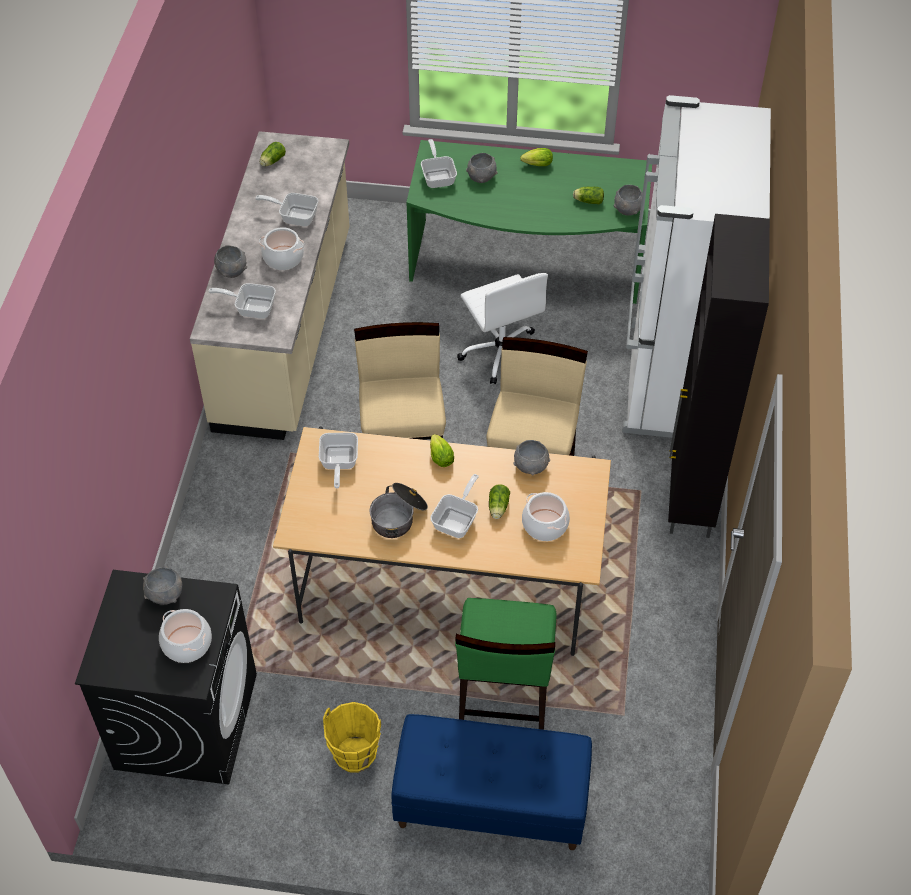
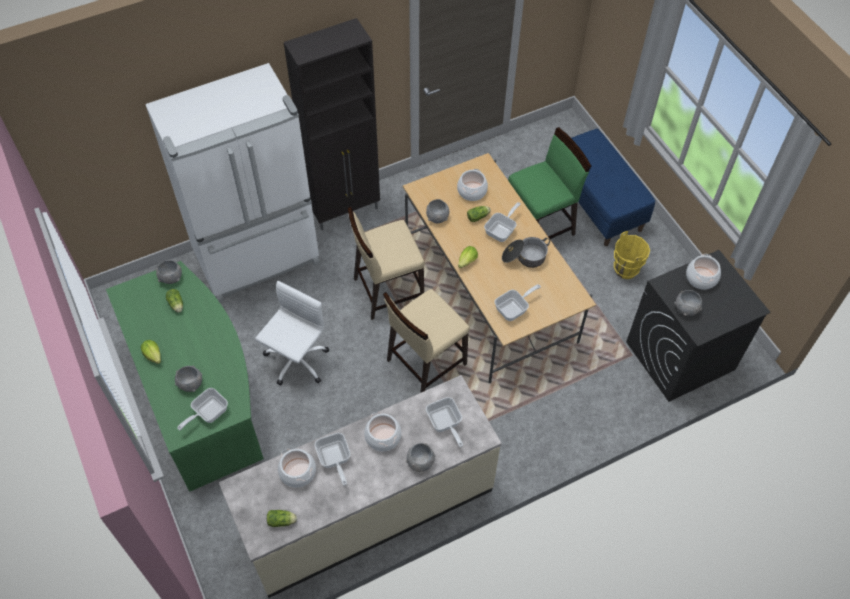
camera: 125 degrees left, 5 degrees up
(307, 189) = (298, 472): none -> cooking pot
(457, 519) = (502, 230): frying pan -> frying pan turned 135 degrees clockwise

